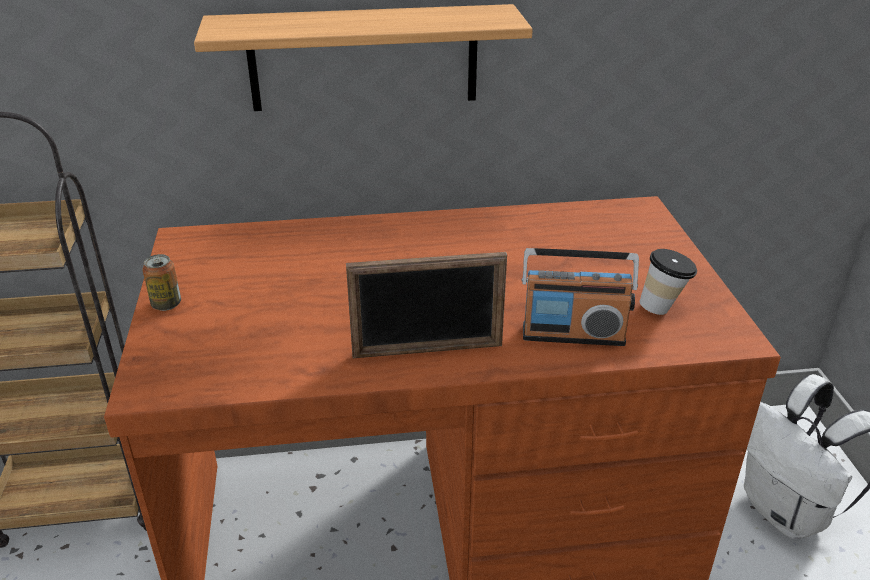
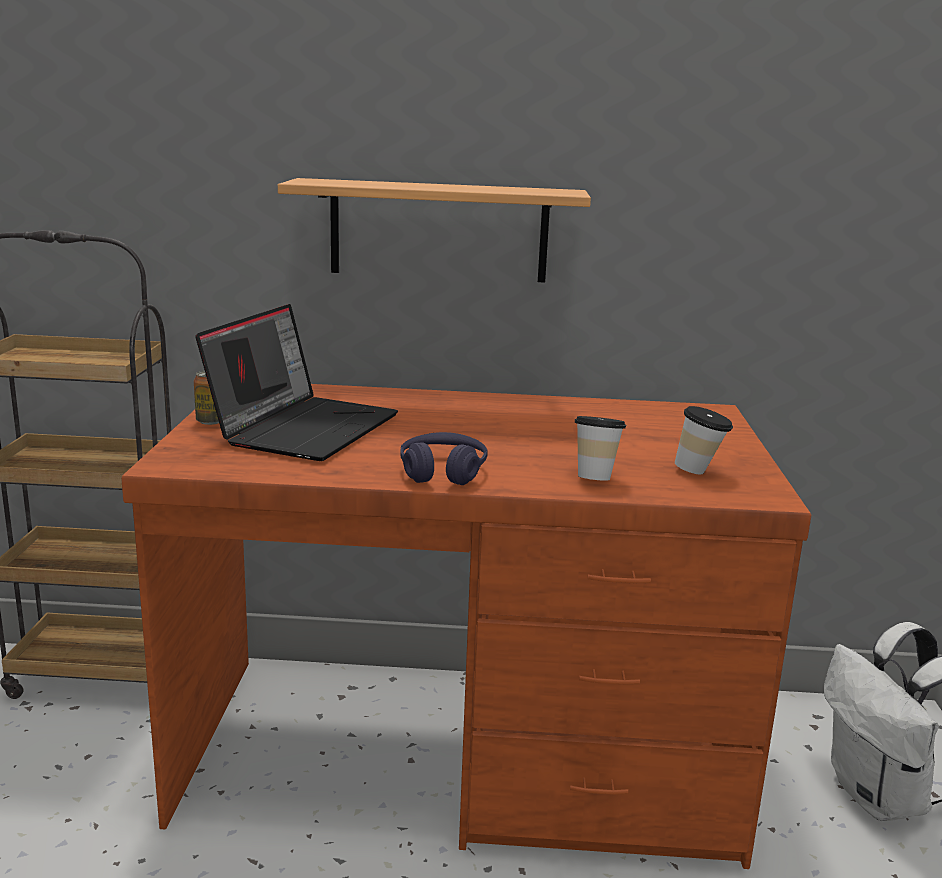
camera: 10 degrees right, 15 degrees down
(266, 299) = (304, 427): none -> laptop
(427, 351) = (442, 471): picture frame -> purple headphones
(573, 334) = (595, 477): radio -> cup

